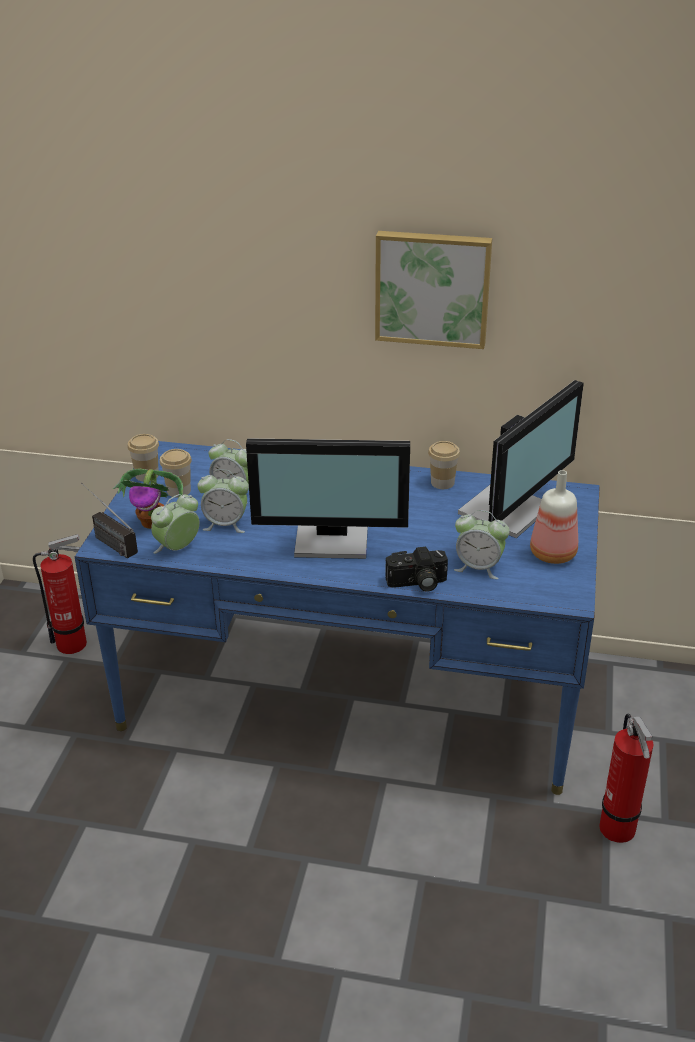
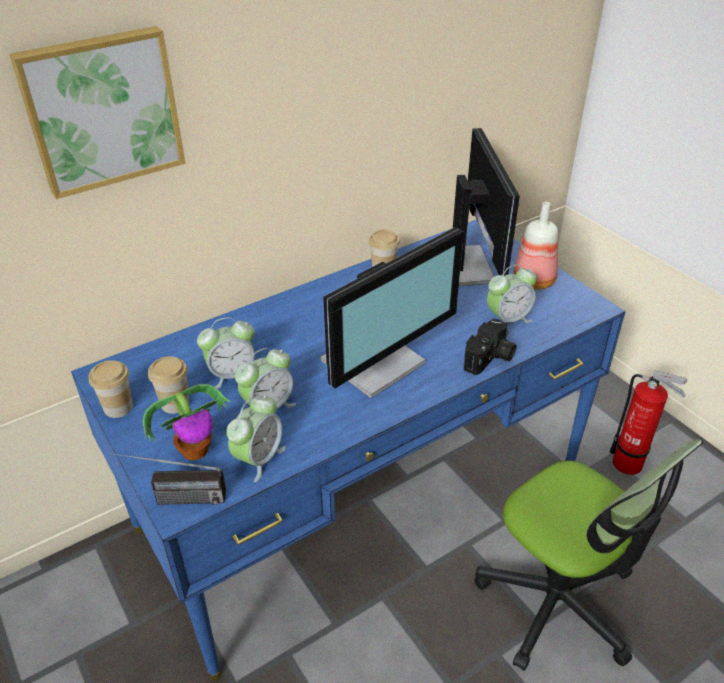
camera: 45 degrees left, 5 degrees up
(75, 643) = (69, 632): fire extinguisher -> none
(178, 548) = (259, 458): alarm clock -> alarm clock turned 150 degrees counterclockwise
(398, 866) = (557, 601): none -> office chair
(432, 288) = (343, 80): picture -> picture (102, 110)

